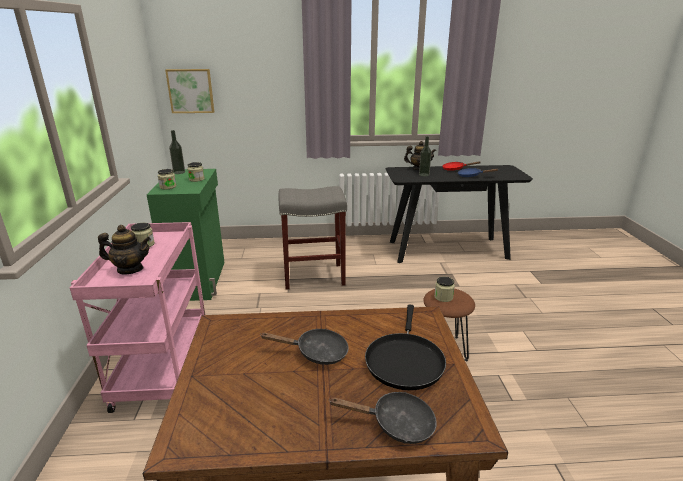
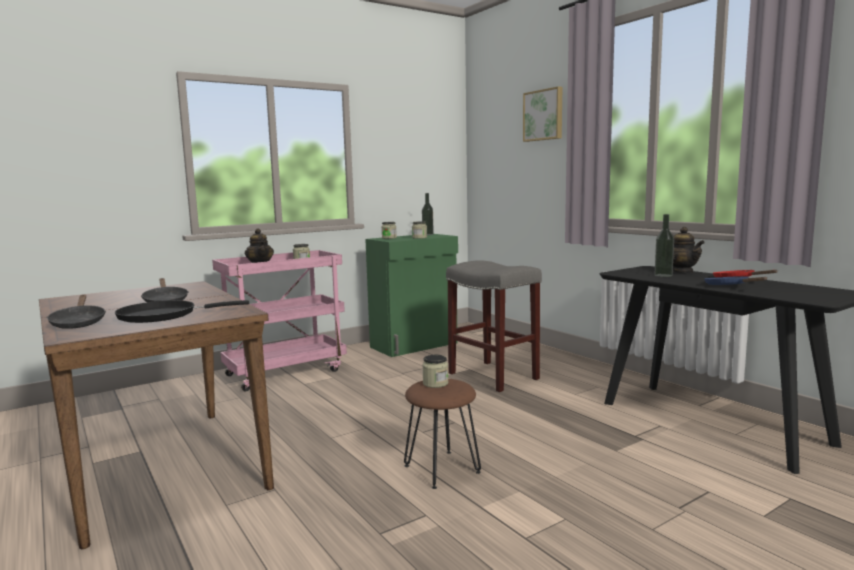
camera: 60 degrees right, 15 degrees down
(191, 91) = (487, 165): picture -> picture (544, 115)

